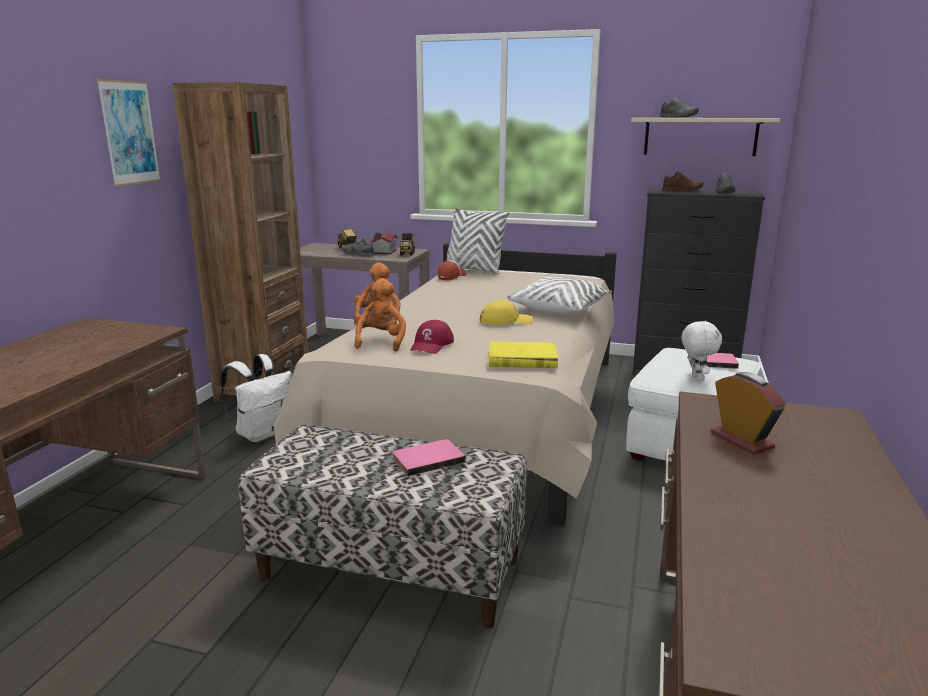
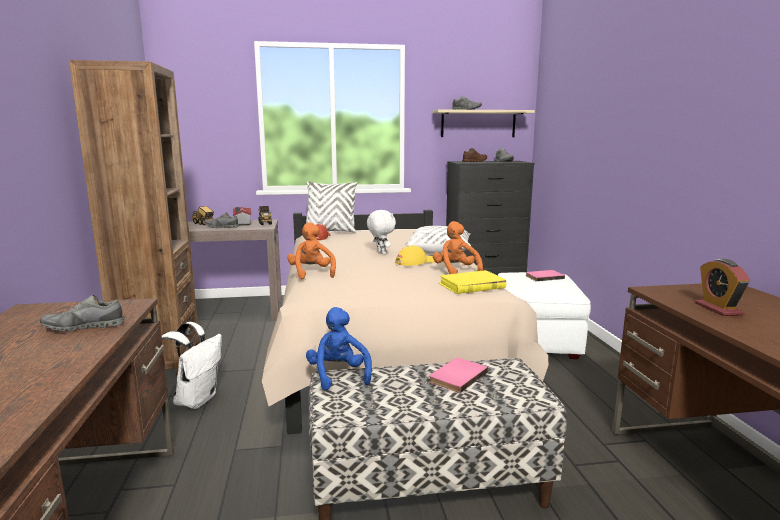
camera: 25 degrees left, 5 degrees down
(100, 346) = (84, 327): none -> grey shoe
(129, 133) = (36, 106): picture -> none
(319, 432) = (338, 375): none -> blue plush toy
(381, 342) = (342, 288): orange plush toy -> orange plush toy (455, 272)
(432, 345) = (388, 285): red cap -> none
(696, 378) = (549, 288): white plush toy -> white plush toy (381, 253)
(741, 440) = (718, 309): alarm clock -> alarm clock turned 135 degrees counterclockwise

